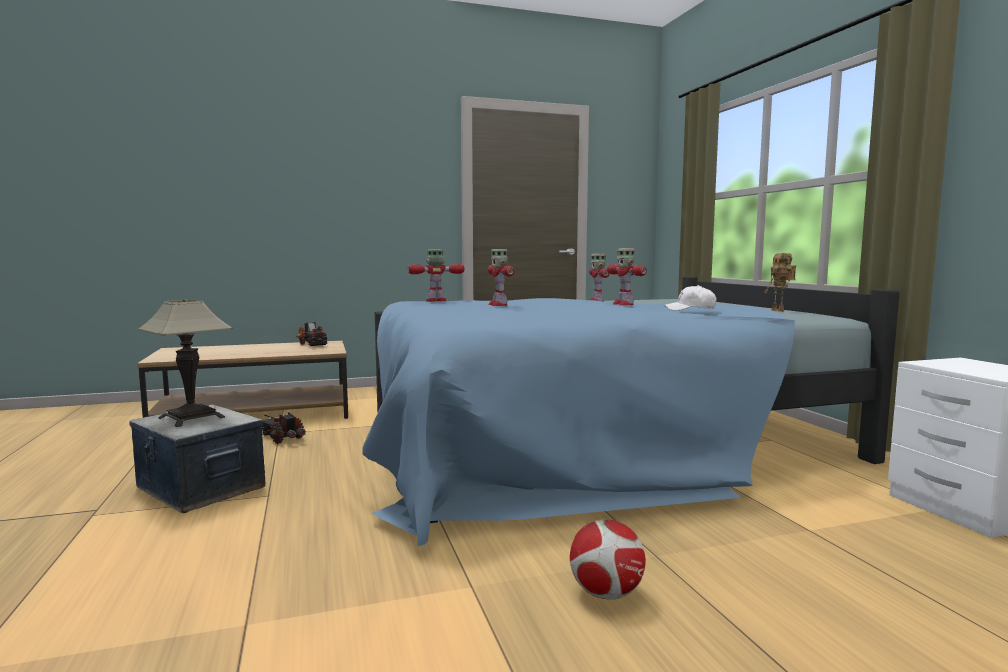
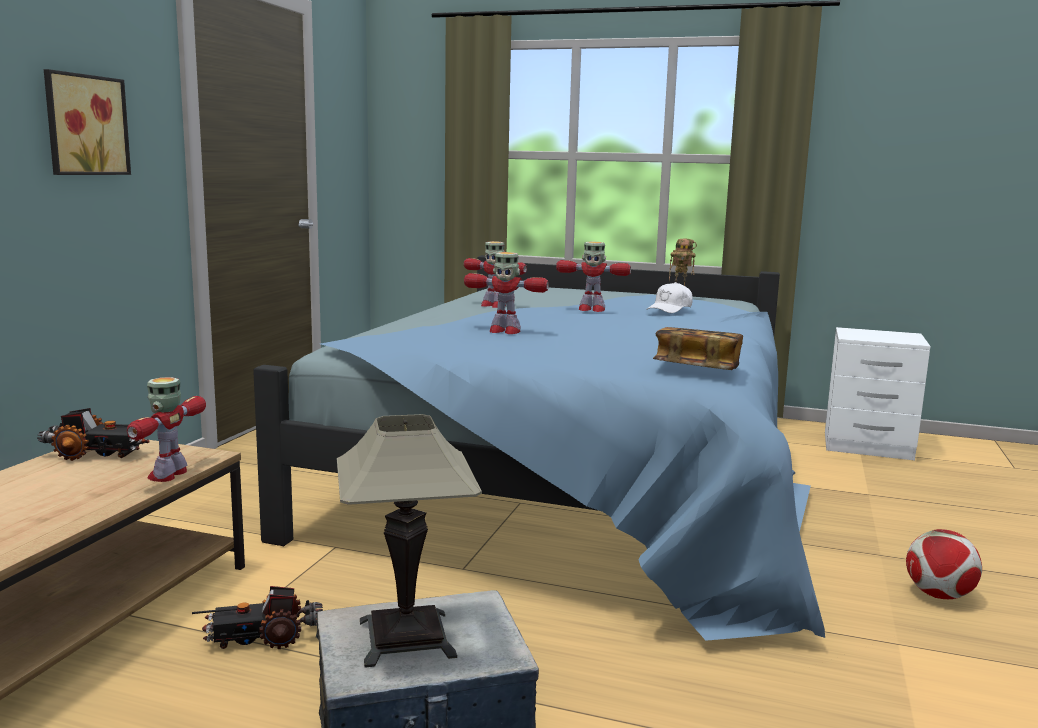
camera: 55 degrees left, 5 degrees up
(386, 191) = (84, 125): none -> picture
(436, 301) = (388, 336): toy robot -> toy robot (169, 475)
(473, 323) = (697, 369): none -> book

